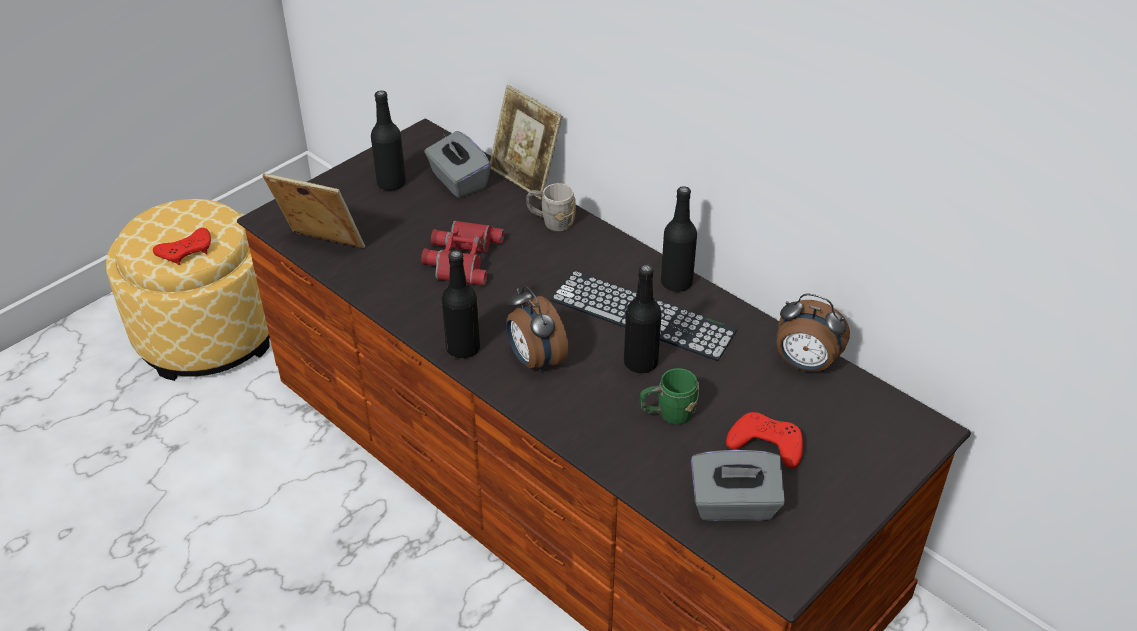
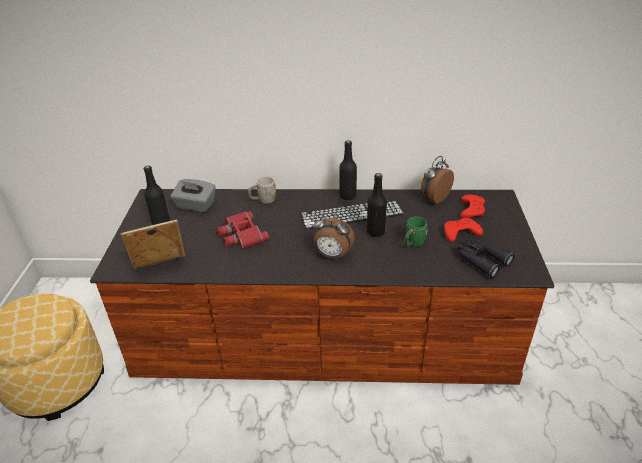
camera: 40 degrees left, 5 degrees down
(186, 251) = (43, 327): red game controller -> red game controller (472, 209)
(463, 348) = (293, 269): black bottle -> none
(525, 178) = (226, 189): picture frame -> none
(734, 505) = (481, 260): grey tissue box -> black binoculars
(805, 364) = (434, 198): alarm clock -> alarm clock turned 150 degrees clockwise

